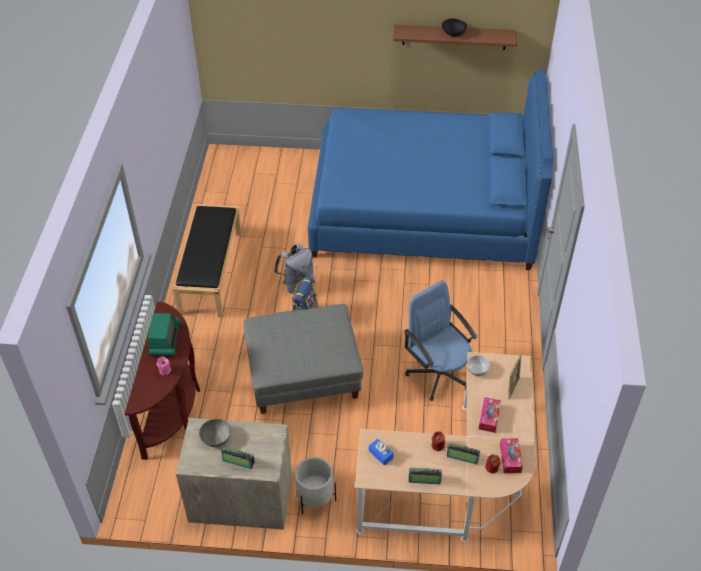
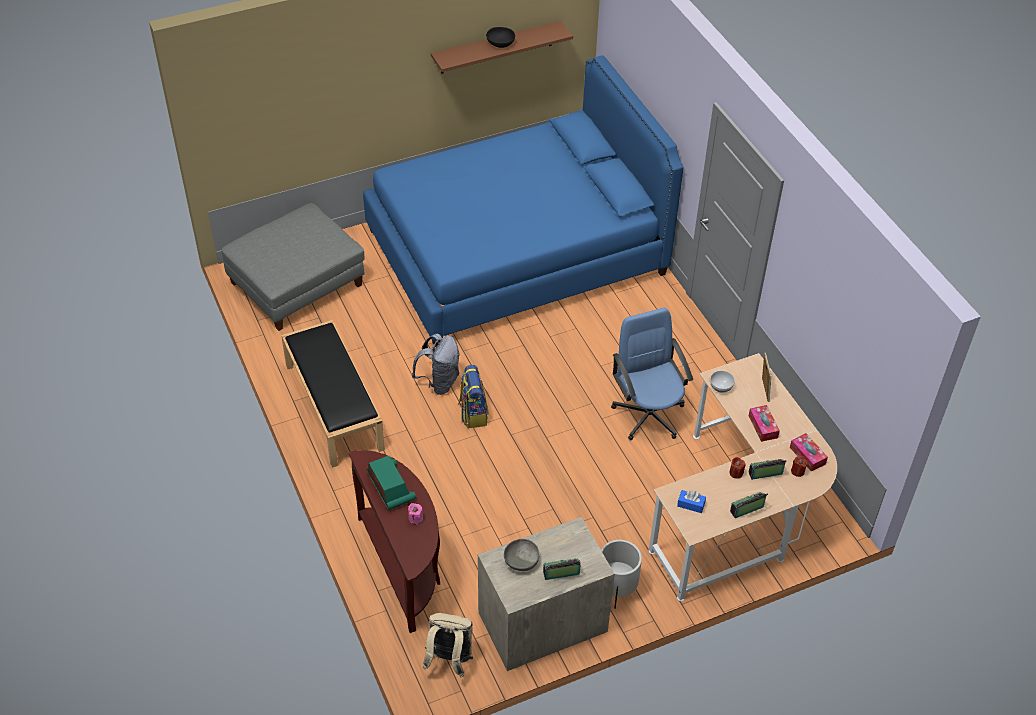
camera: 30 degrees left, 0 degrees up
(153, 493) = (449, 660): none -> beige backpack
(304, 373) = (514, 471): grey ottoman -> grey ottoman (297, 283)
(438, 373) = (648, 414): blue office chair -> blue office chair turned 45 degrees clockwise

